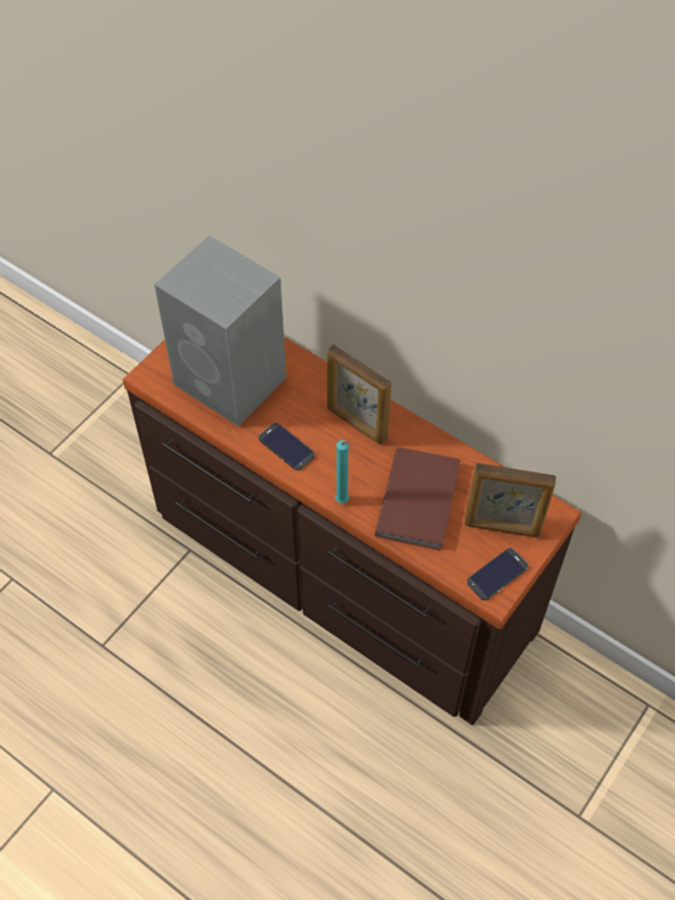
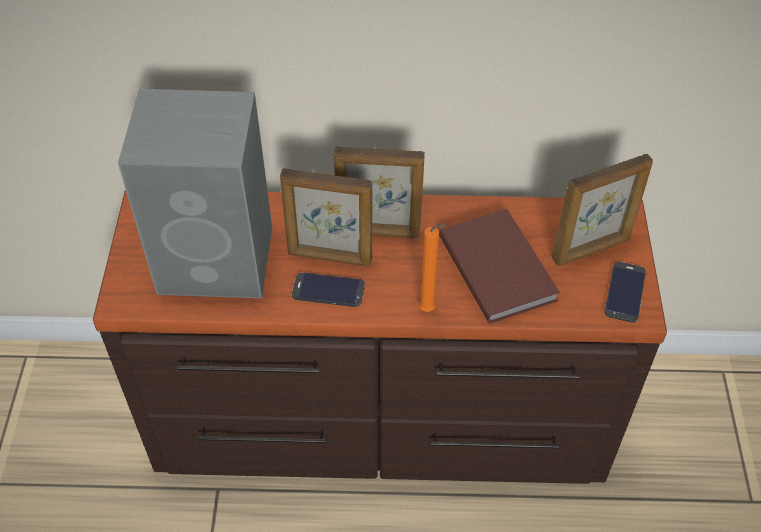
camera: 35 degrees left, 5 degrees down
(307, 423) = (330, 257): none -> picture frame
(343, 502) = (429, 309): turquoise candle -> orange candle

